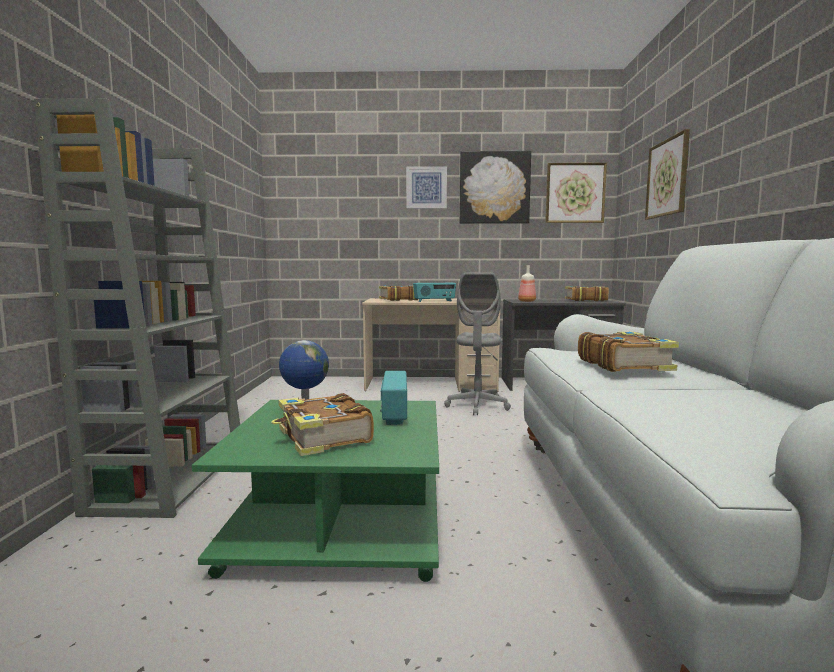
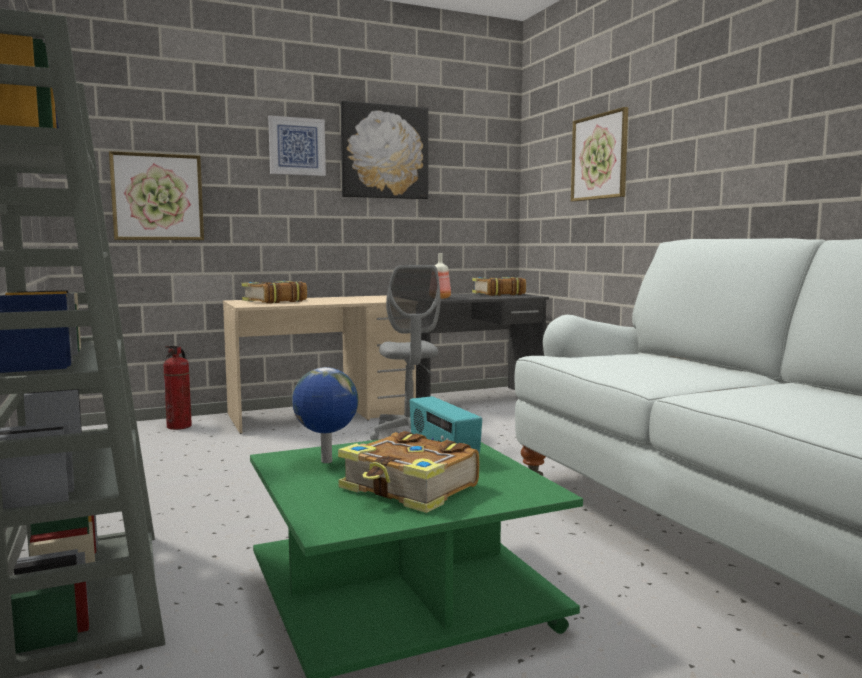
camera: 25 degrees left, 0 degrees up
(334, 382) = (179, 426): none -> fire extinguisher
(434, 301) = (331, 302): radio -> none
(575, 193) = (477, 164): picture -> picture (157, 197)
(624, 364) = (663, 368): book -> none

